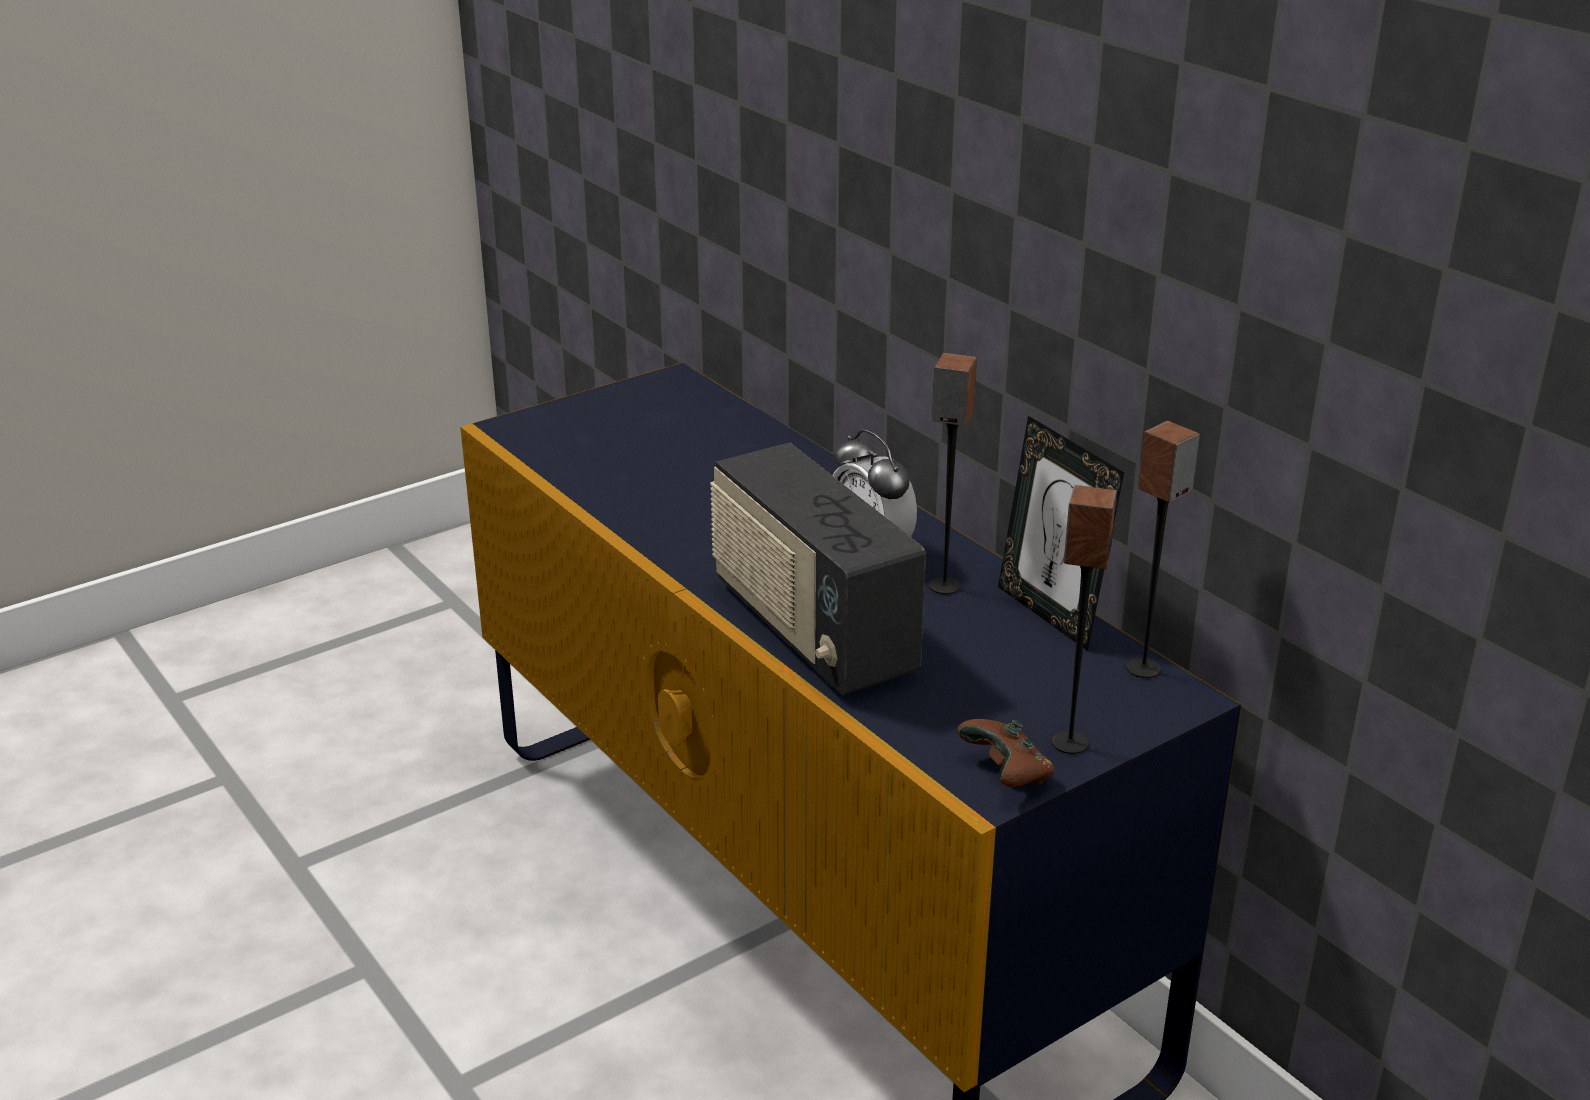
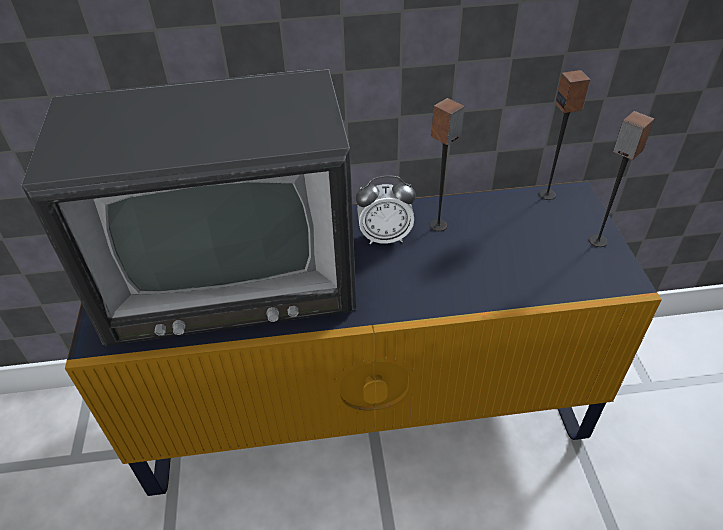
camera: 60 degrees left, 15 degrees up
(687, 467) = (233, 273): none -> television
(810, 630) = (450, 289): radio -> none
(1007, 774) = (616, 271): brown game controller -> none
(1050, 614) = (486, 202): picture frame -> none

